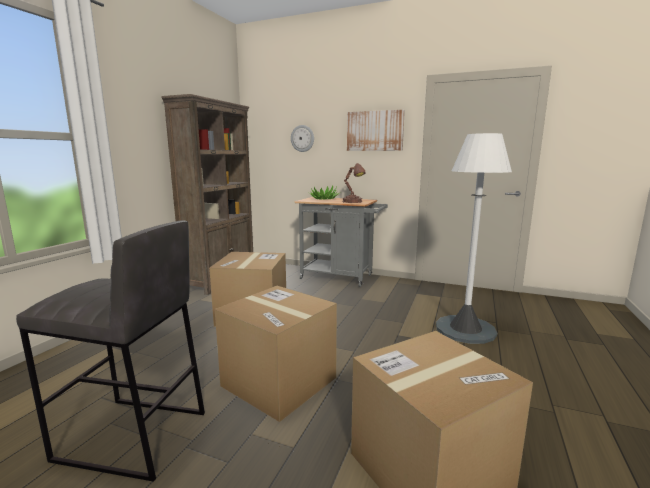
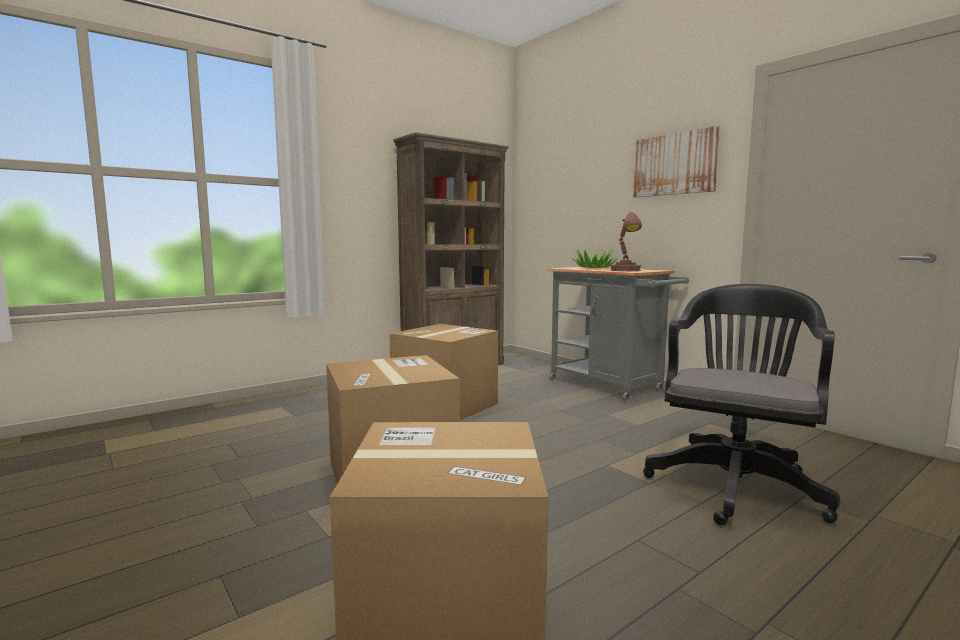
camera: 30 degrees right, 5 degrees down
(133, 436) = (213, 480): grey stool -> none
(302, 138) = (579, 184): wall clock -> none
(465, 329) = (735, 484): white floor lamp -> black office chair

